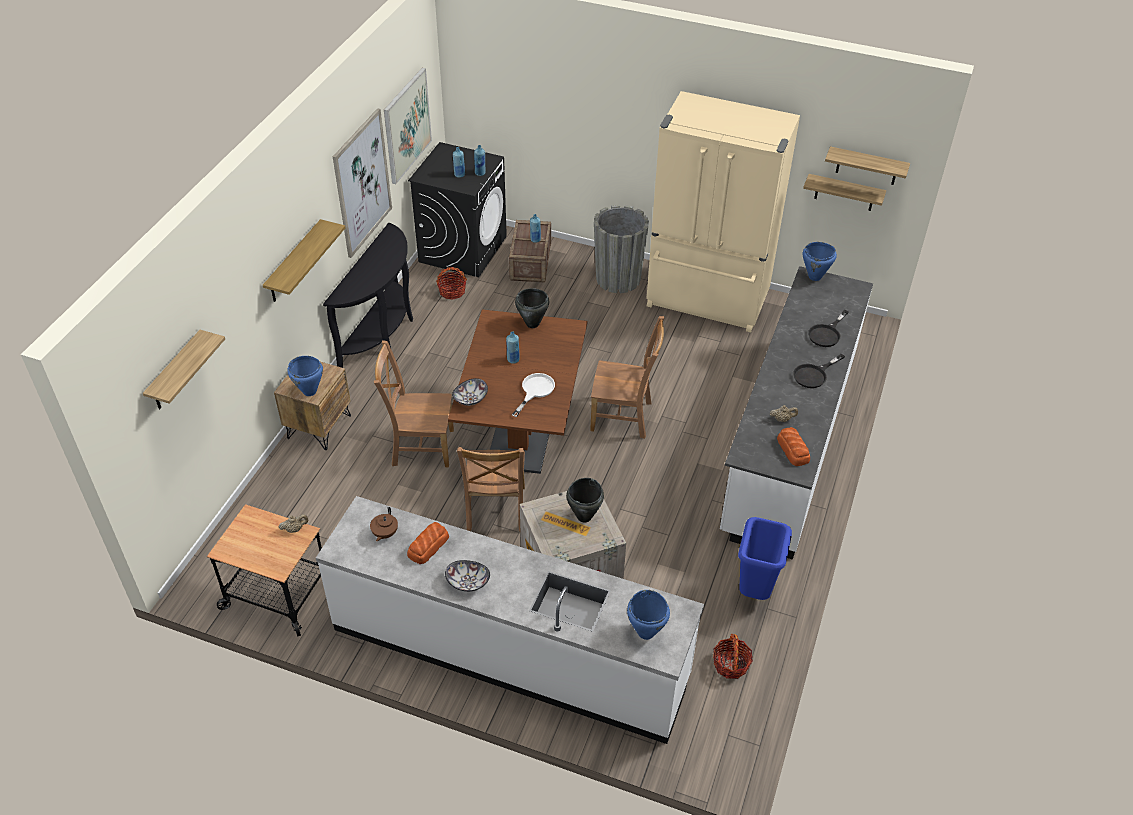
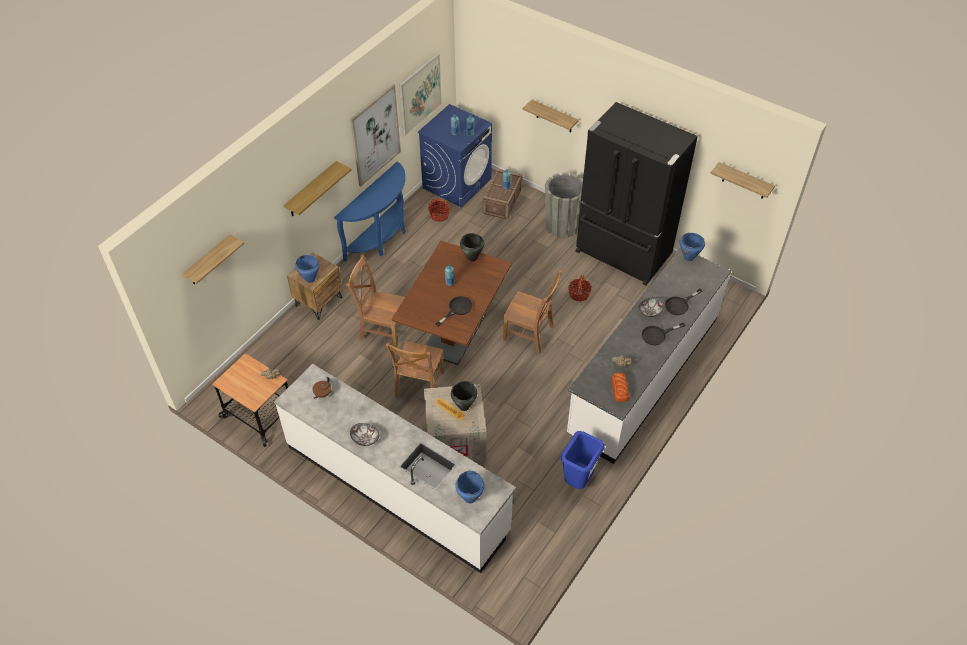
camera: 15 degrees right, 5 degrees up
(383, 332) = (382, 238): black console table -> blue console table
(427, 546) = (347, 408): bread -> none
(463, 249) = (457, 183): black washing machine -> blue washing machine
(470, 399) = (411, 307): bowl -> bowl (650, 312)
(535, 391) = (457, 309): white frying pan -> black frying pan
(707, 300) = (622, 254): beige fridge -> black fridge
(731, 664) = (542, 529): basket -> basket (579, 294)
(844, 193) = (728, 197): shelf -> shelf (554, 117)

